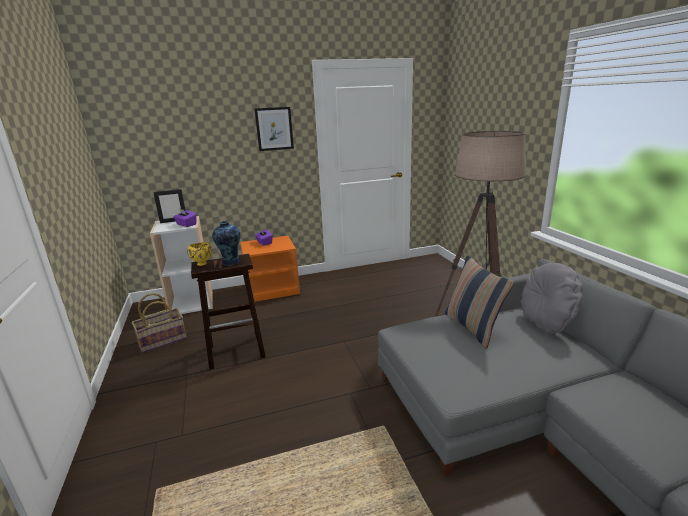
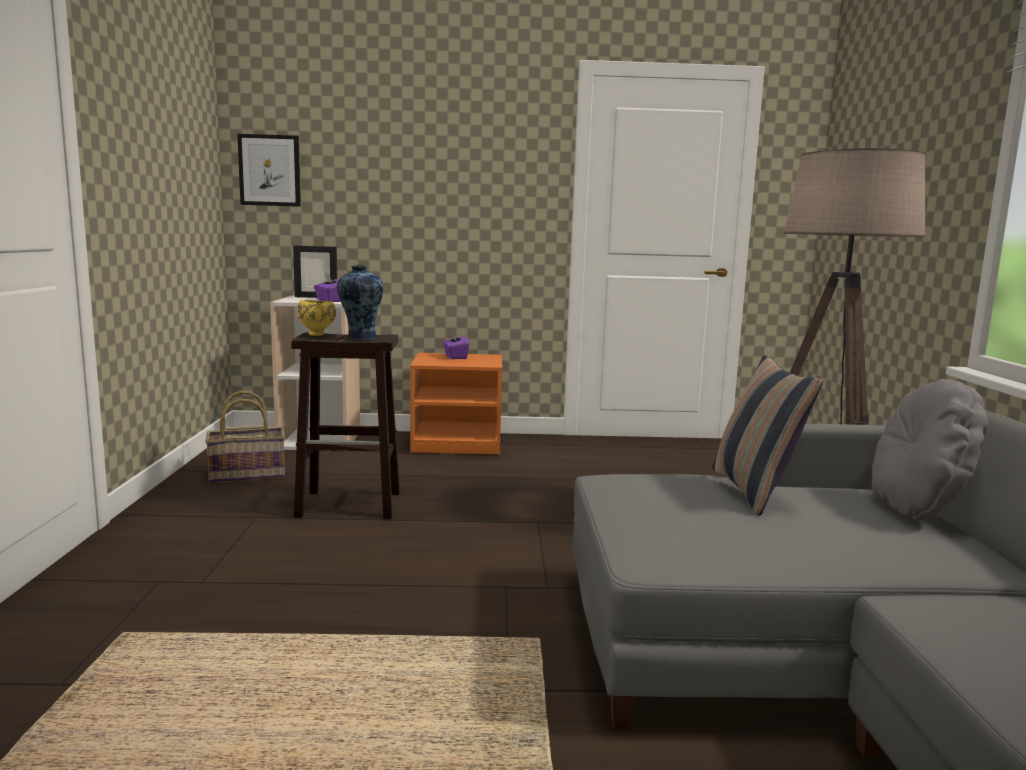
camera: 15 degrees right, 10 degrees down
(274, 129) = (501, 168): picture -> picture (269, 170)

